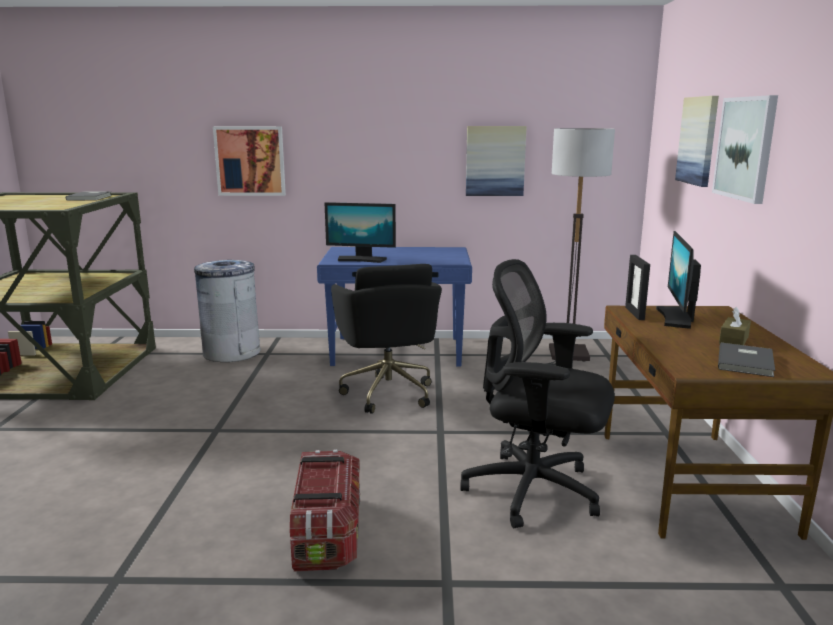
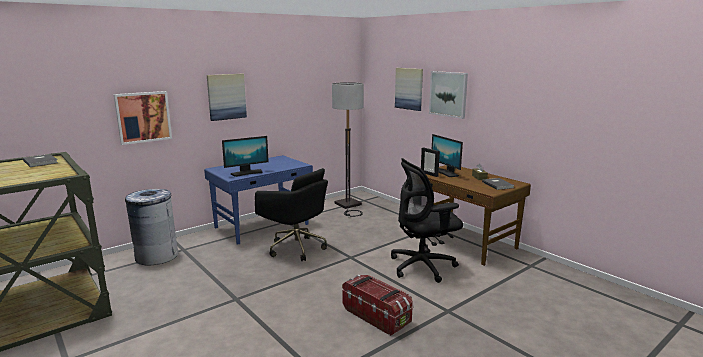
camera: 40 degrees left, 0 degrees up
(495, 161) = (294, 103): picture -> picture (226, 96)

